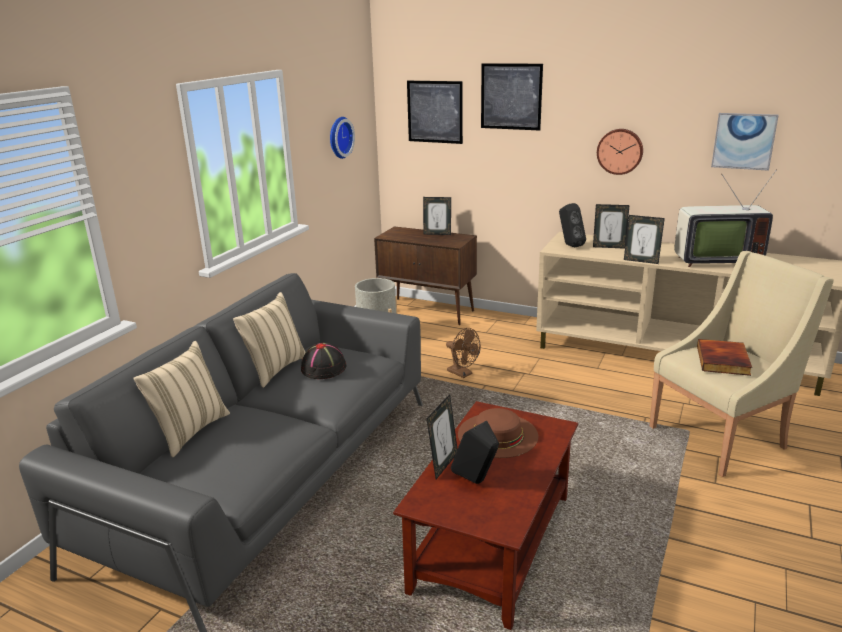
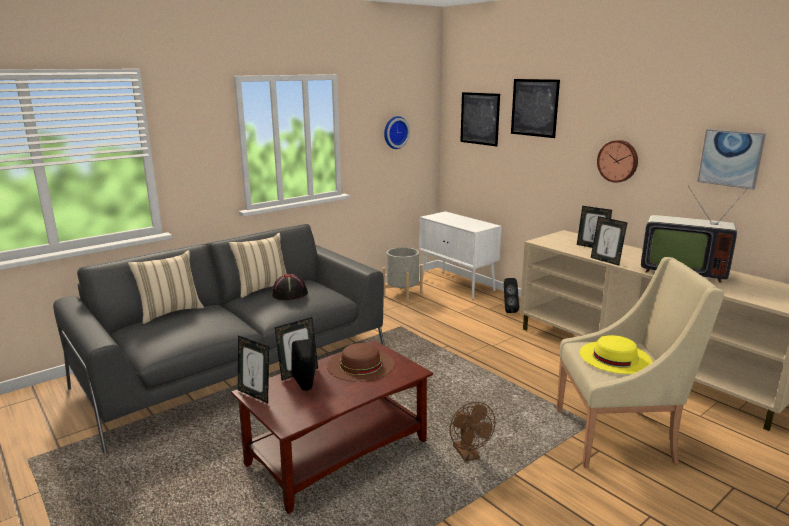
camera: 25 degrees right, 5 degrees down
(428, 311) = (458, 285): brown cabinet -> white cabinet
(437, 234) = (471, 220): picture frame -> picture frame (255, 395)
(463, 374) = (439, 333): brown fan -> brown fan (469, 455)
(569, 245) = (557, 240): black speaker -> black speaker (508, 310)
(724, 361) = (615, 357): book -> yellow hat

